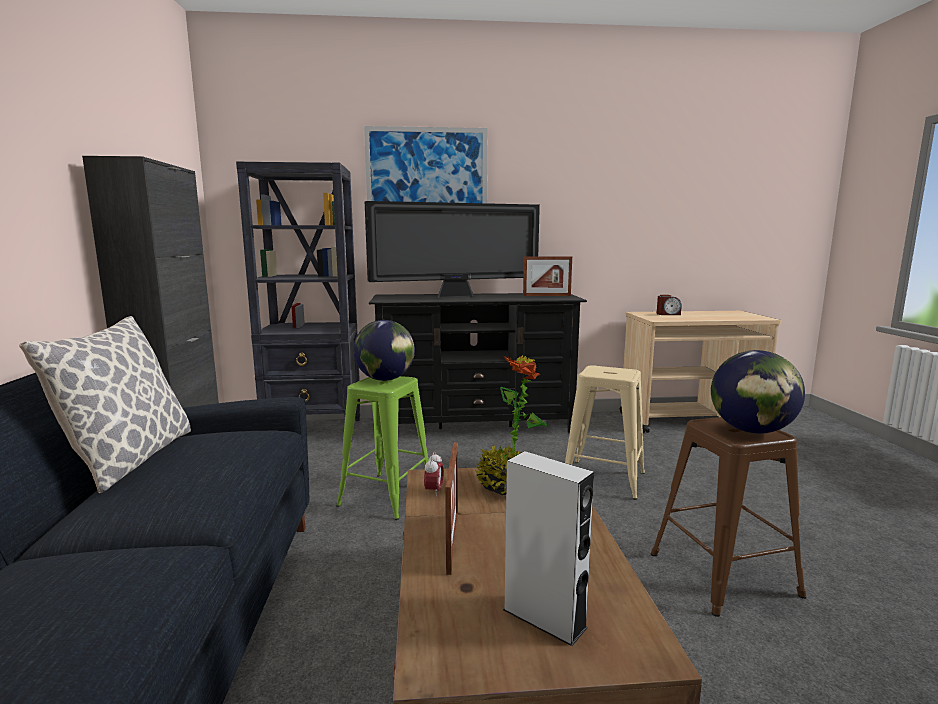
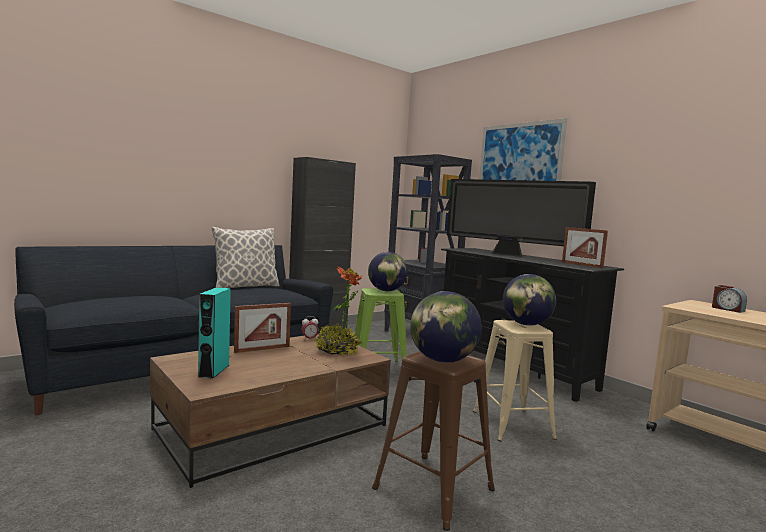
camera: 55 degrees right, 5 degrees down
(544, 618) = (214, 370): grey speaker -> turquoise speaker
(607, 370) = (526, 324): none -> globe

